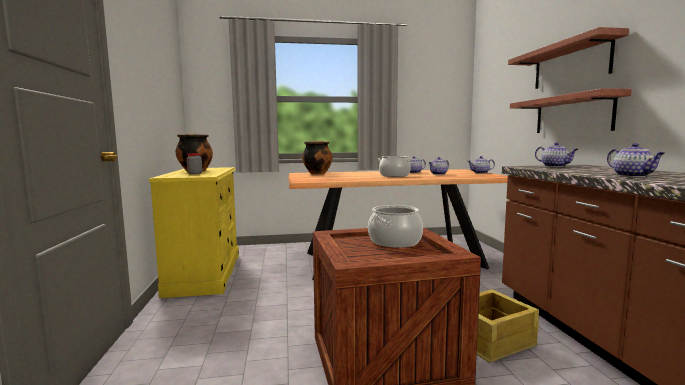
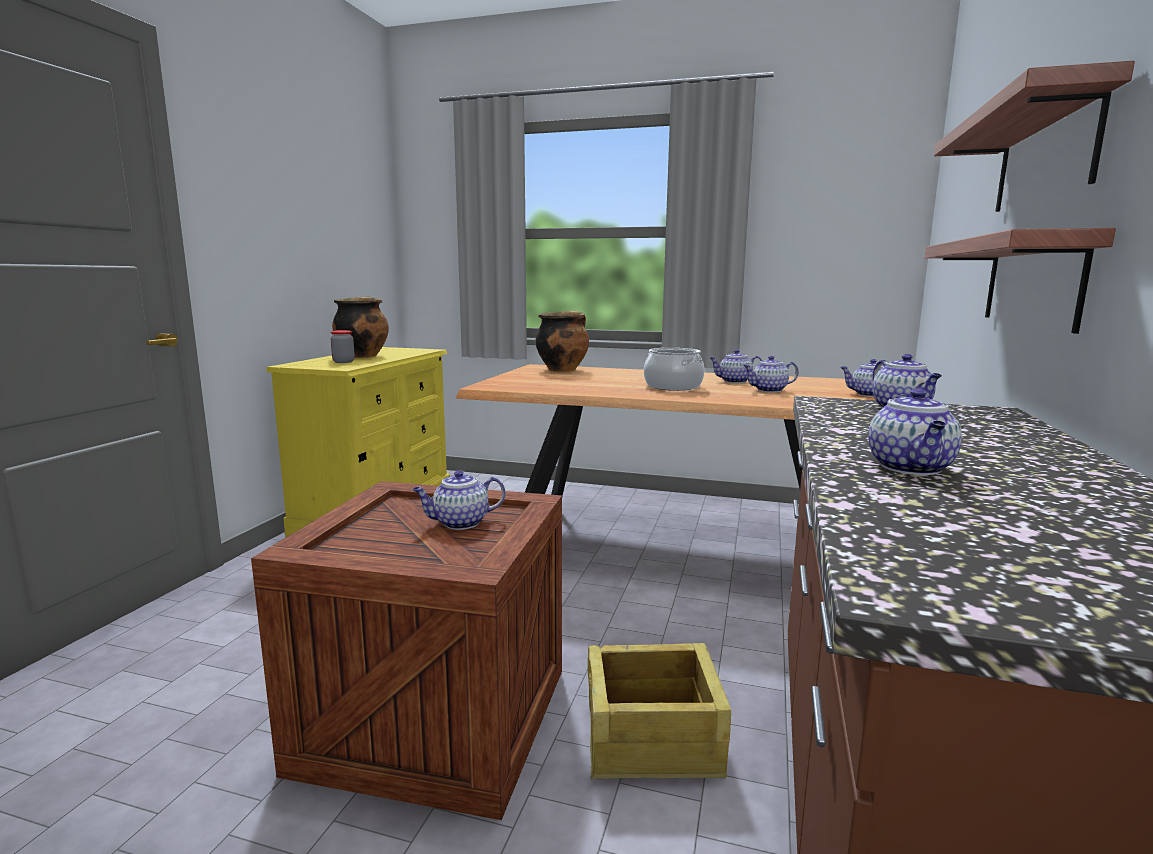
camera: 25 degrees right, 5 degrees up
(395, 242) = (460, 523): cooking pot -> teapot

